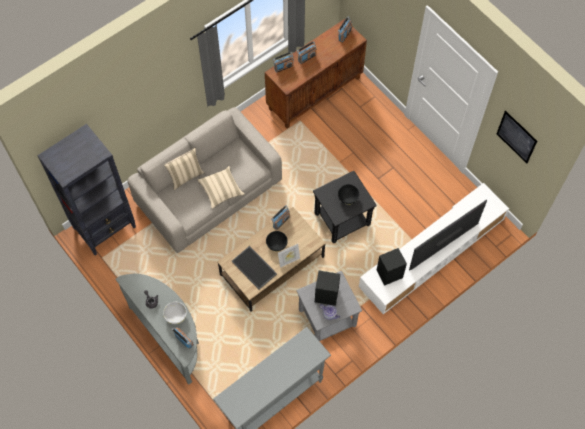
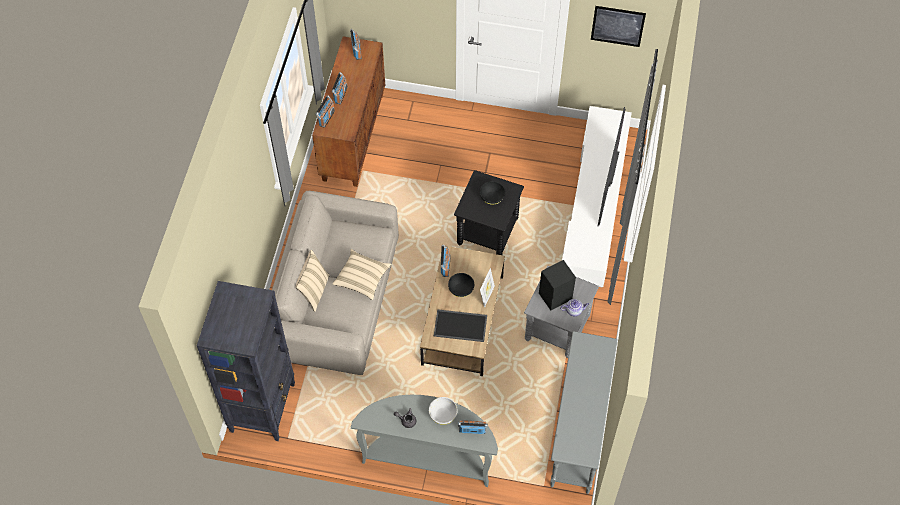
camera: 40 degrees left, 5 degrees down
(390, 273) = (584, 241): black speaker -> none

